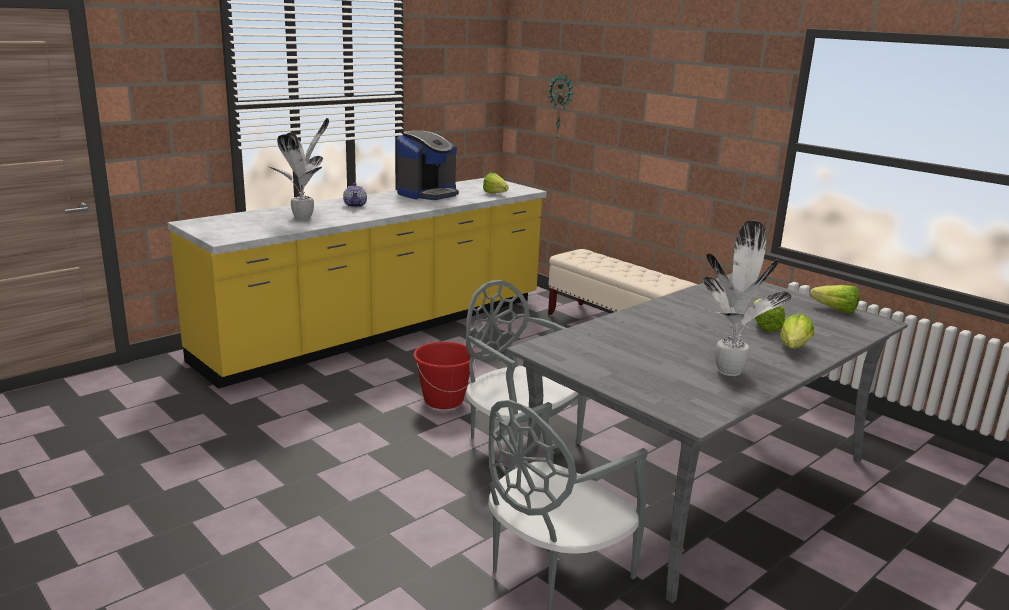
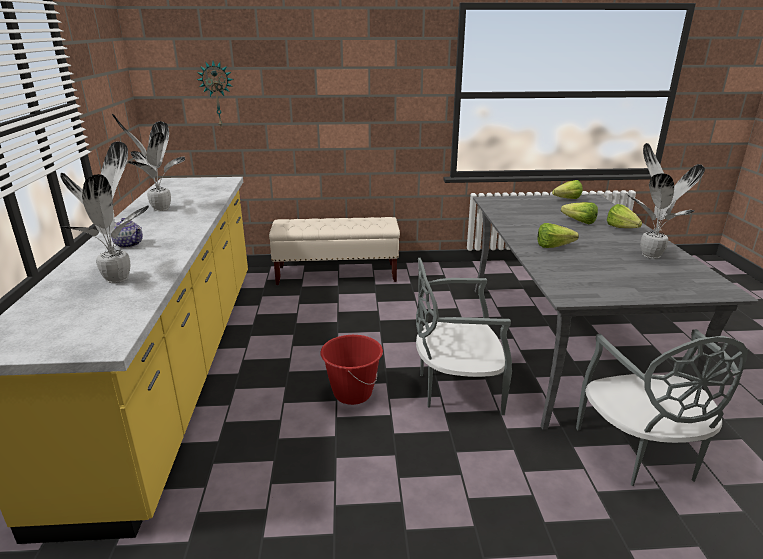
camera: 50 degrees left, 5 degrees up
(428, 193) = (159, 209): coffee machine -> potted plant
(496, 194) = (218, 191): lettuce -> lettuce (557, 247)

